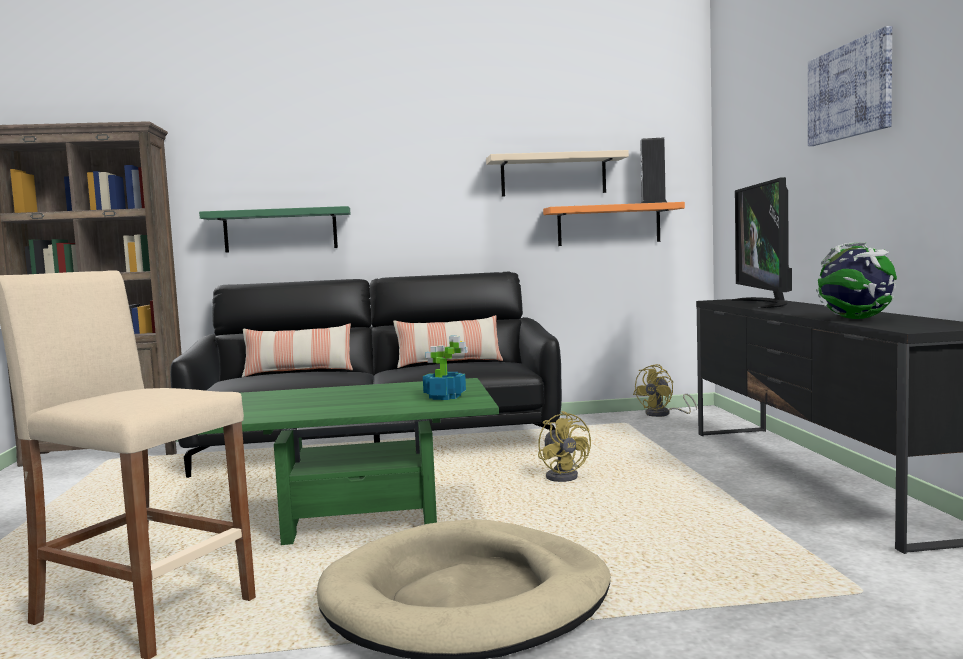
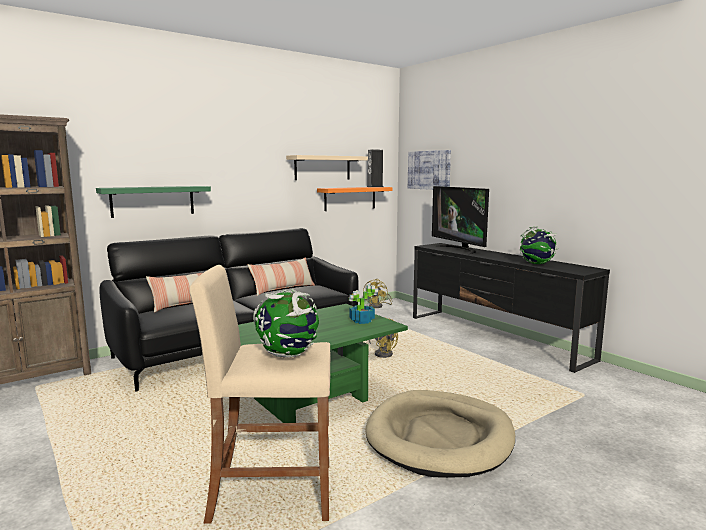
camera: 30 degrees left, 5 degrees up
(137, 395) = (288, 354): none -> globe
(849, 91) = (512, 146): picture -> picture (429, 170)

